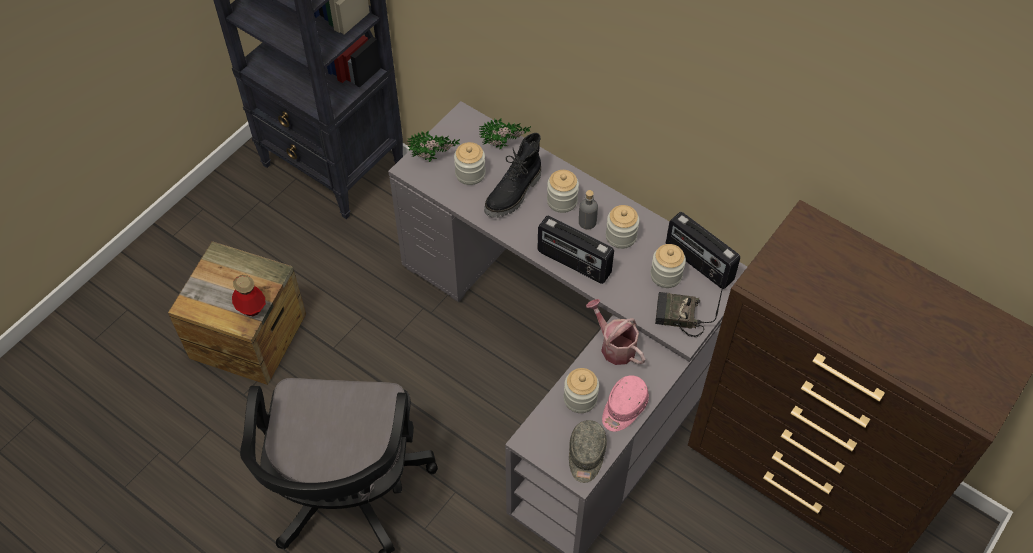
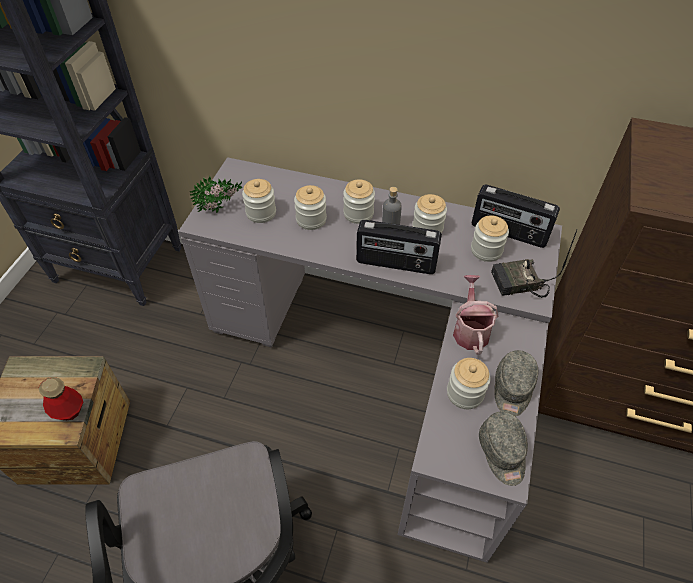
camera: 20 degrees left, 5 degrees down
(505, 146) = (284, 182): potted plant -> none
(514, 194) = (311, 219): black boot -> jar
(614, 346) = (470, 329): watering can -> watering can turned 60 degrees clockwise
(623, 408) = (512, 389): pink cap -> grey cap

